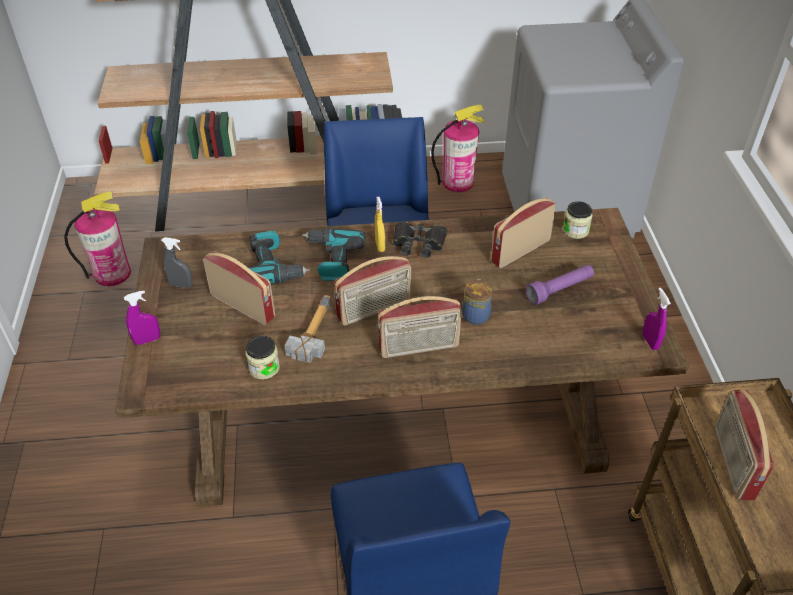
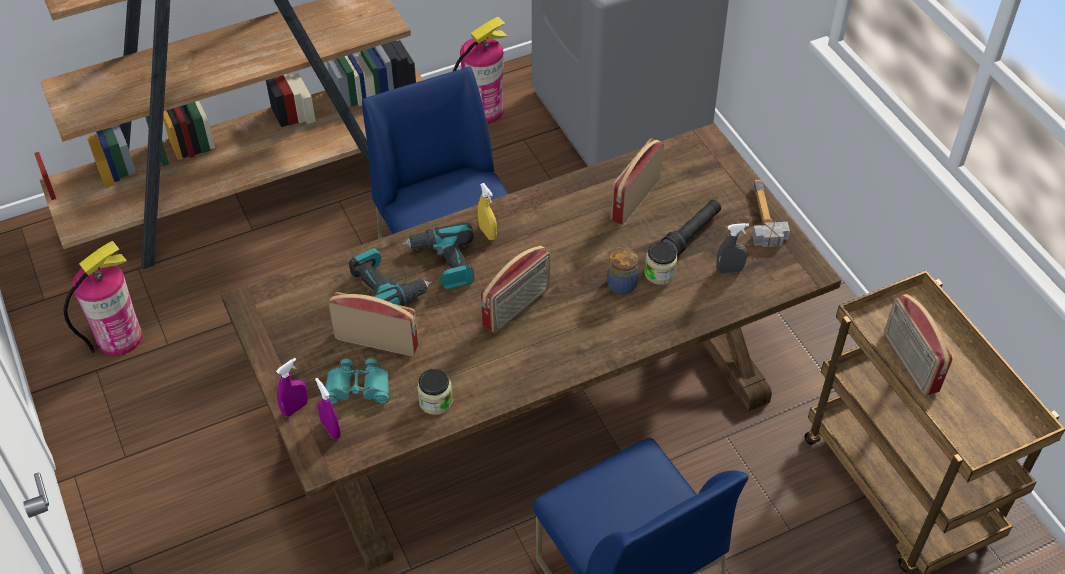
camera: 20 degrees left, 5 degrees up
(181, 285) = (295, 337): grey spray bottle -> grey spray bottle (729, 270)
(207, 338) = (358, 387): none -> turquoise binoculars
(309, 332) = (462, 350): hammer -> hammer (760, 219)
(418, 243) = (527, 219): black binoculars -> none
(419, 348) = (581, 335): radio -> none
(559, 290) = (692, 233): purple flashlight -> black flashlight
(575, 230) = (681, 161): jar -> jar (659, 273)
(650, 342) = (798, 265): purple spray bottle -> purple spray bottle (331, 429)

